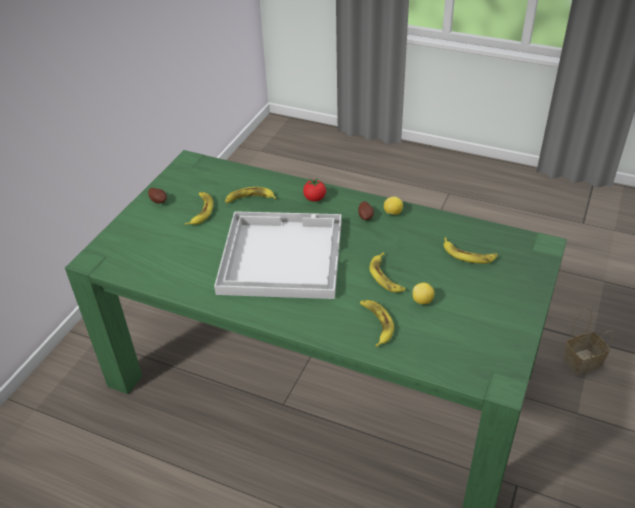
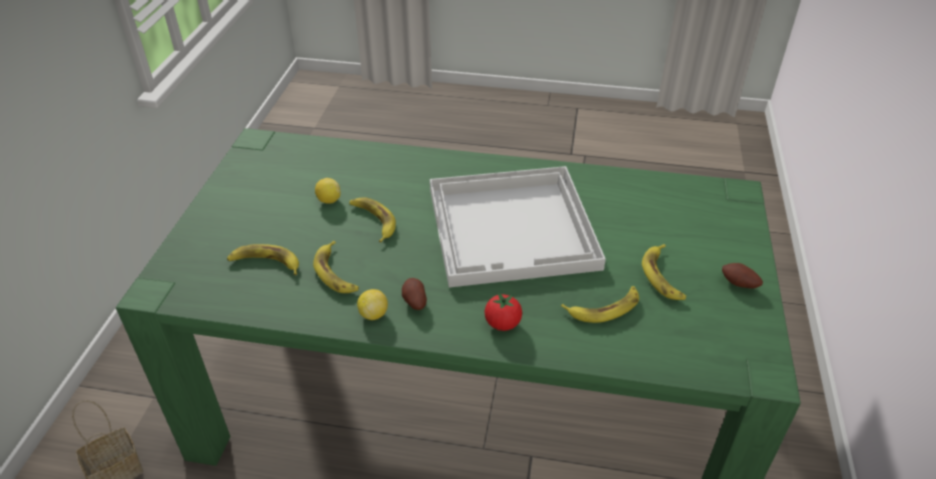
camera: 165 degrees right, 0 degrees up
(376, 324) = (379, 173): banana -> banana (336, 273)

